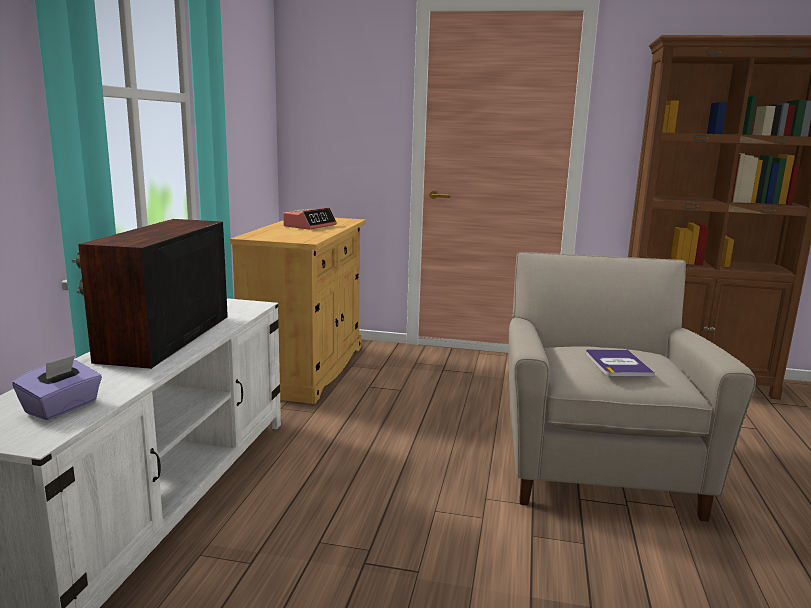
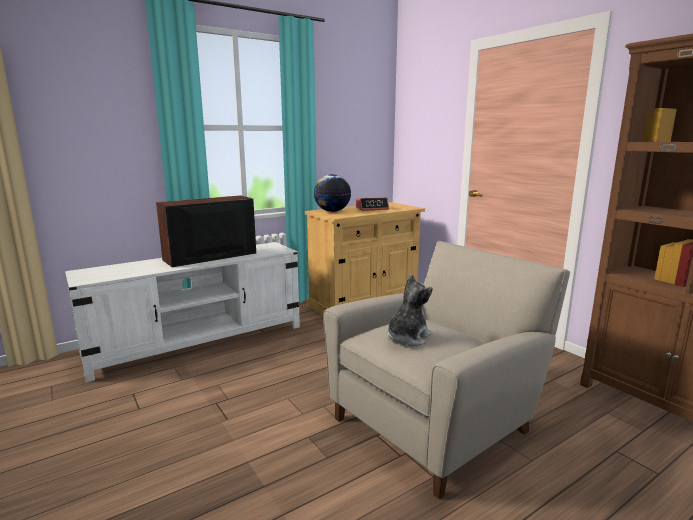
camera: 45 degrees right, 0 degrees up
(62, 408) = (114, 273): purple tissue box -> none
(274, 235) = (332, 211): none -> globe
(617, 364) = (407, 337): book -> plush toy

